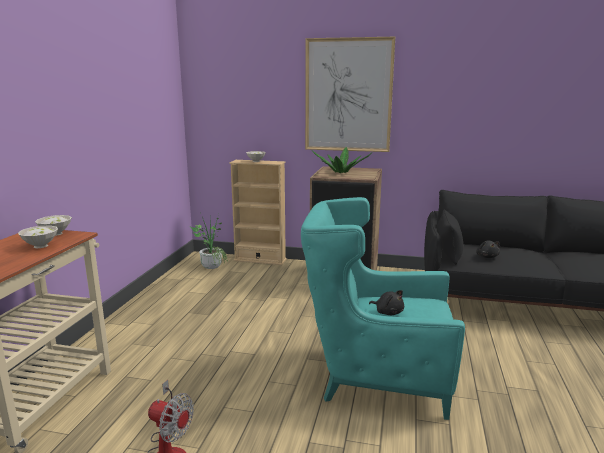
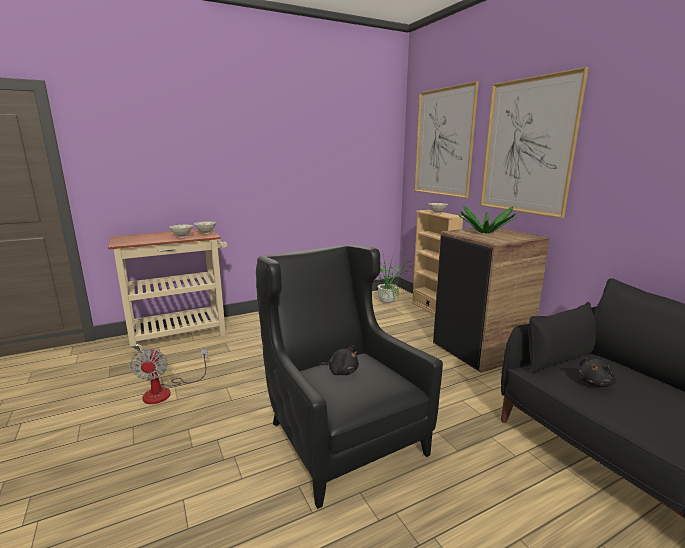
camera: 50 degrees right, 0 degrees up
(246, 90) = (443, 142): none -> picture
(377, 376) = (340, 435): turquoise armchair -> black armchair
(388, 312) = (341, 371): black plush toy -> black plush toy turned 75 degrees counterclockwise

